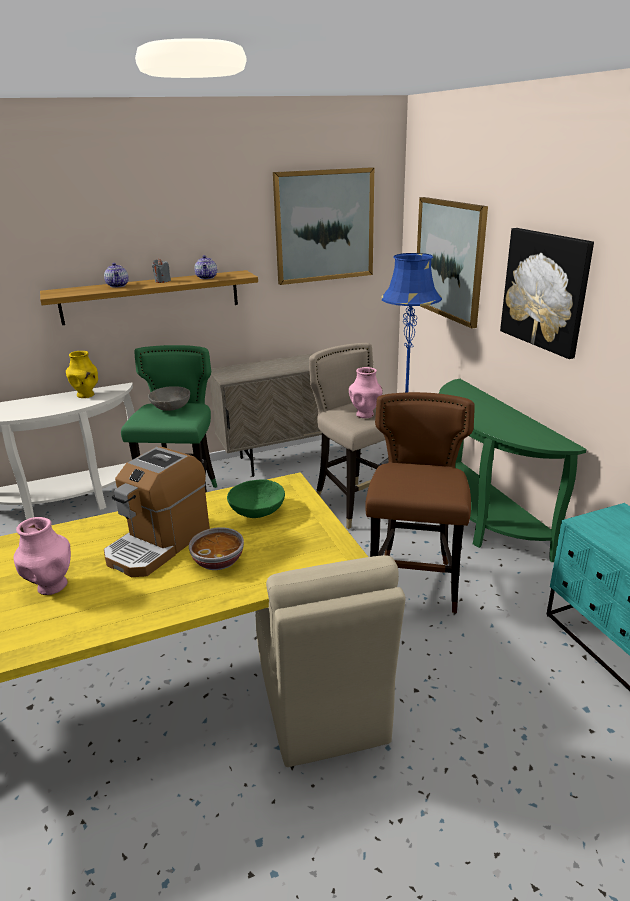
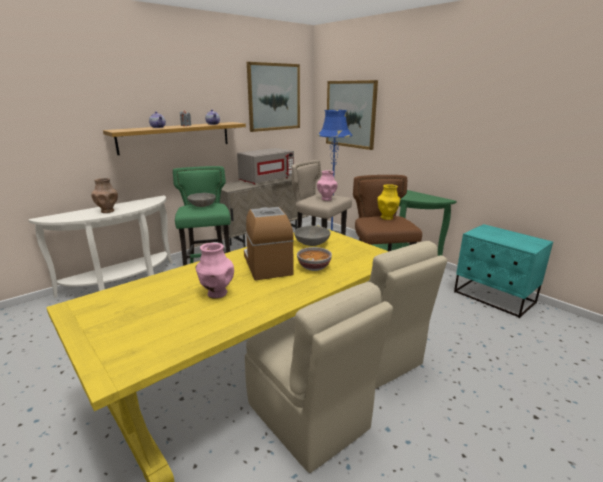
camera: 20 degrees left, 5 degrees down
(38, 407) = (108, 211): none -> brown vase
(86, 395) = (137, 203): yellow vase -> yellow vase (387, 217)
(159, 544) = (267, 264): coffee machine -> coffee machine turned 150 degrees clockwise
(164, 788) = (309, 418): none -> beige chair
(257, 511) = (311, 243): green bowl -> grey bowl
(299, 364) = (266, 180): none -> grey microwave
(545, 290) = (421, 120): picture -> none

